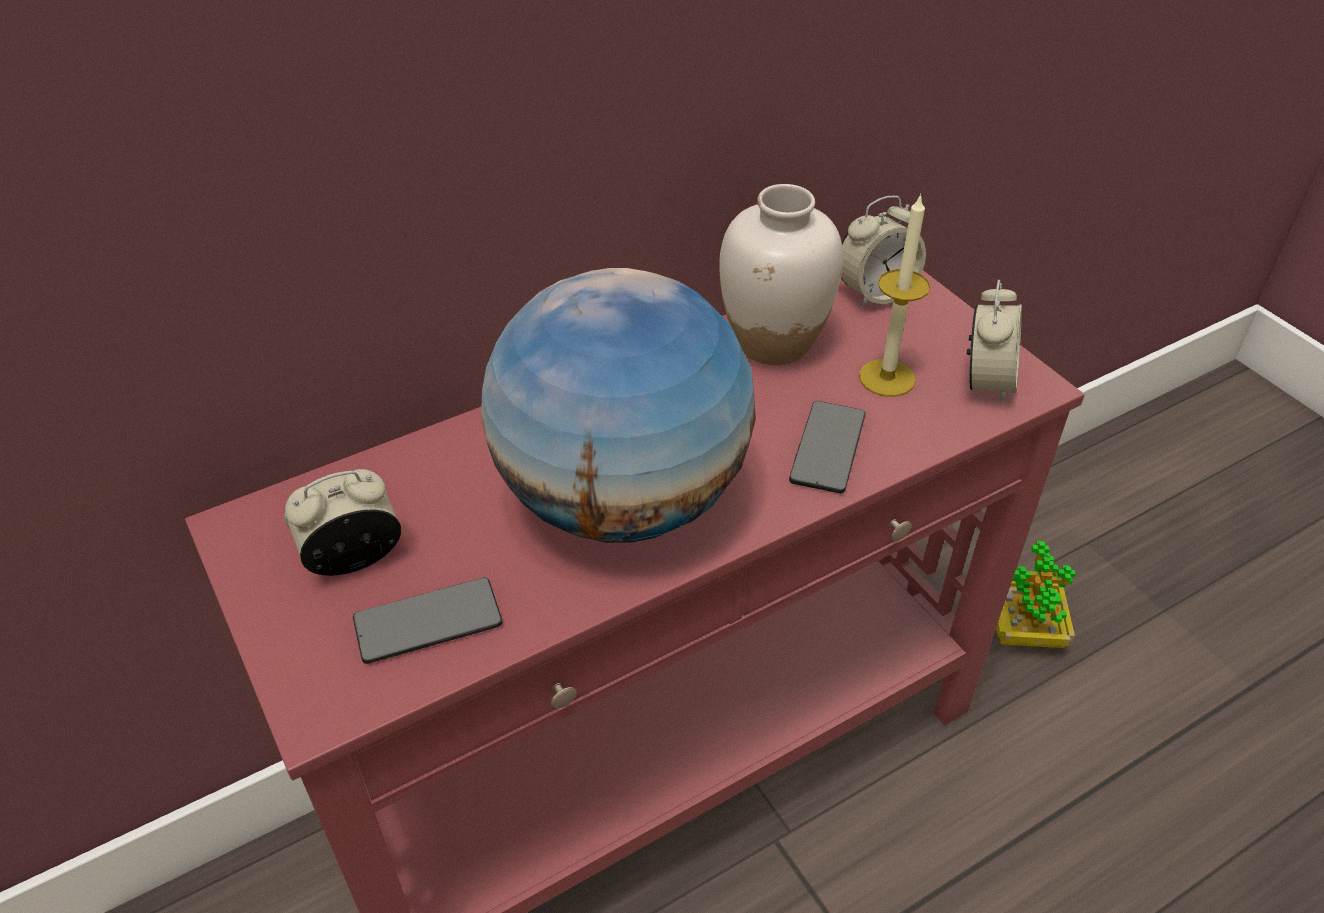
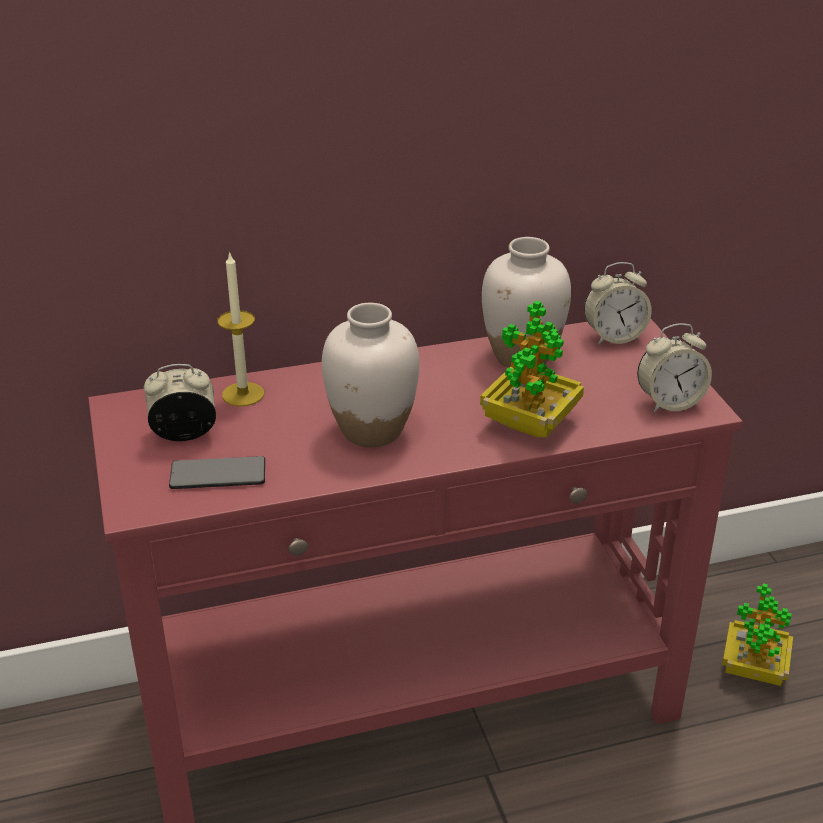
camera: 15 degrees right, 10 degrees down
(621, 501) = (371, 431): globe -> white vase
(827, 448) = (530, 423): phone -> potted plant
(887, 378) = (595, 389): candle -> candle (243, 394)
(986, 383) = (669, 403): alarm clock -> alarm clock turned 45 degrees clockwise

